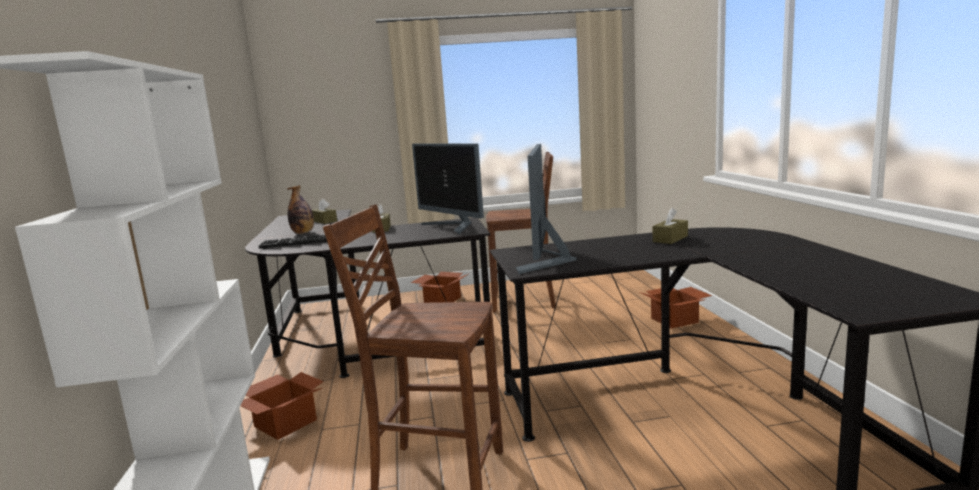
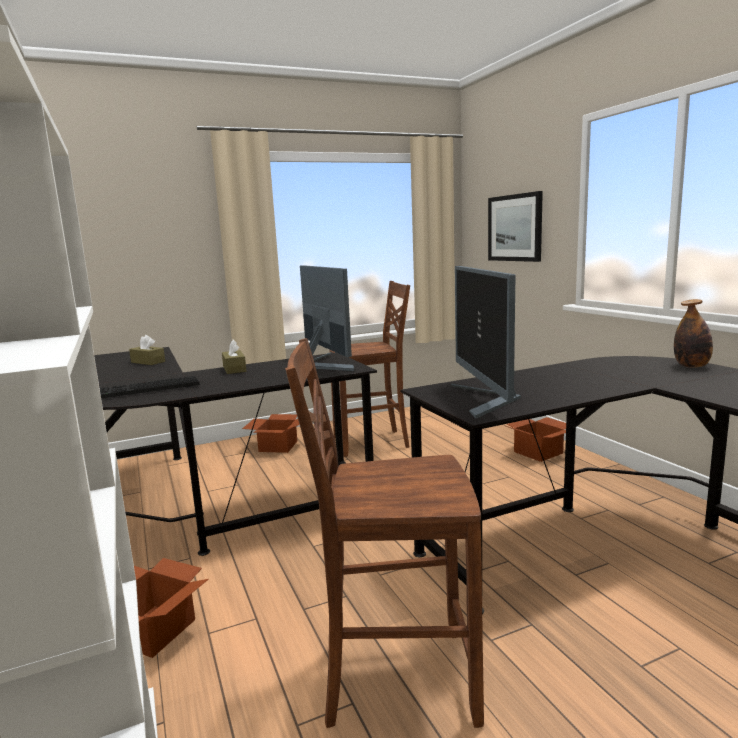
camera: 15 degrees left, 0 degrees up
(303, 233) = (132, 377): bottle -> bottle (691, 366)
(453, 227) = (323, 364): monitor -> monitor turned 150 degrees counterclockwise
(670, 239) = (588, 370): brown tissue box -> none
(672, 99) = (515, 228): none -> picture

